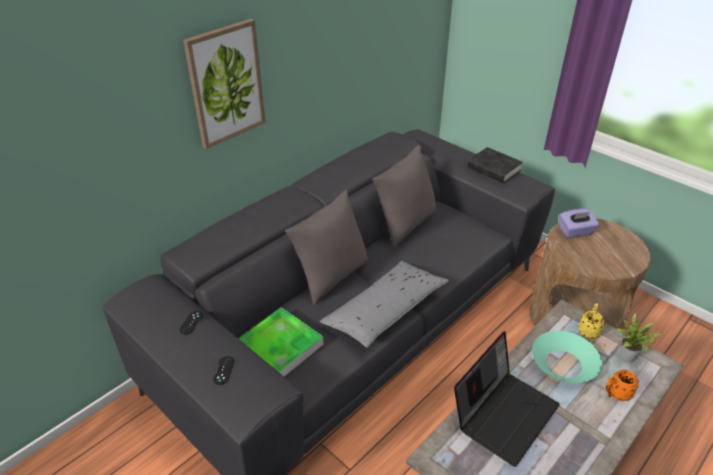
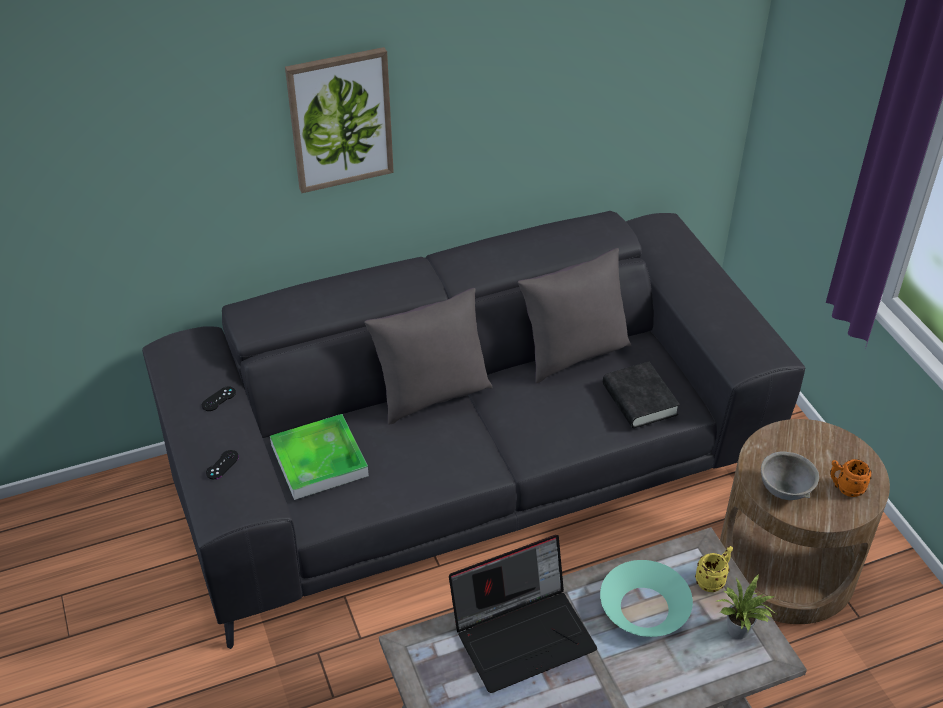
camera: 25 degrees right, 5 degrees up
(385, 311) = (470, 461): grey pillow -> none
(494, 169) = (730, 311): black book -> black book (639, 400)
(575, 232) = (798, 441): purple tissue box -> none
(592, 261) = (785, 490): none -> grey bowl
(615, 394) = (681, 667): orange mug -> orange mug (845, 488)

